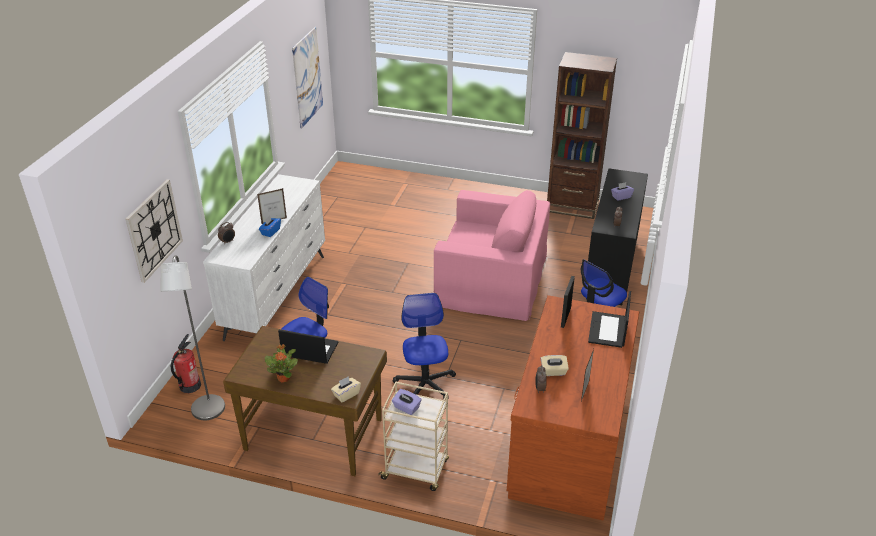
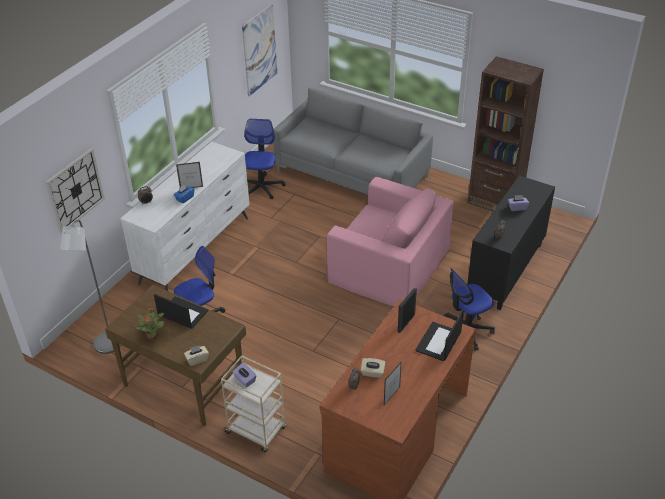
camera: 15 degrees right, 5 degrees up
(189, 386) = (99, 320): fire extinguisher -> none
(419, 201) = (352, 175): none -> grey sofa
(425, 384) = (292, 354): office chair -> office chair (261, 187)

